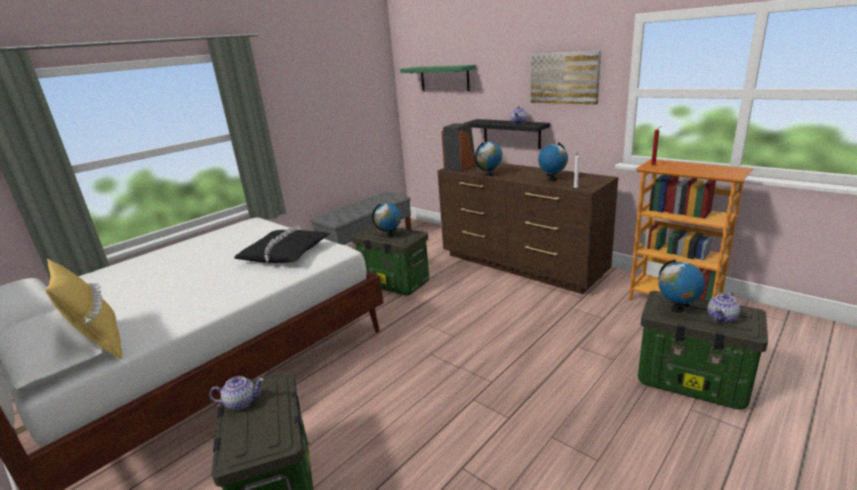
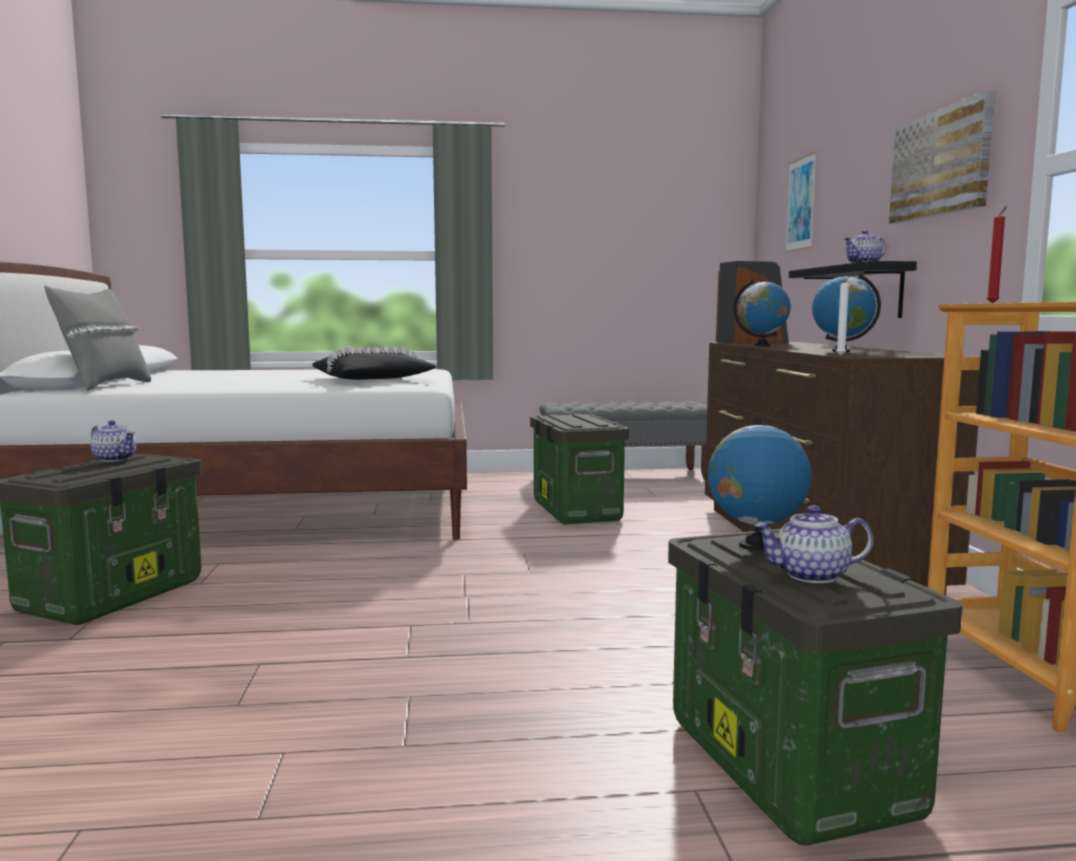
camera: 40 degrees right, 15 degrees down
(100, 344) = (105, 386): yellow pillow -> grey pillow
(390, 235) = (572, 420): globe -> none
(444, 78) = (801, 204): green shelf -> picture

